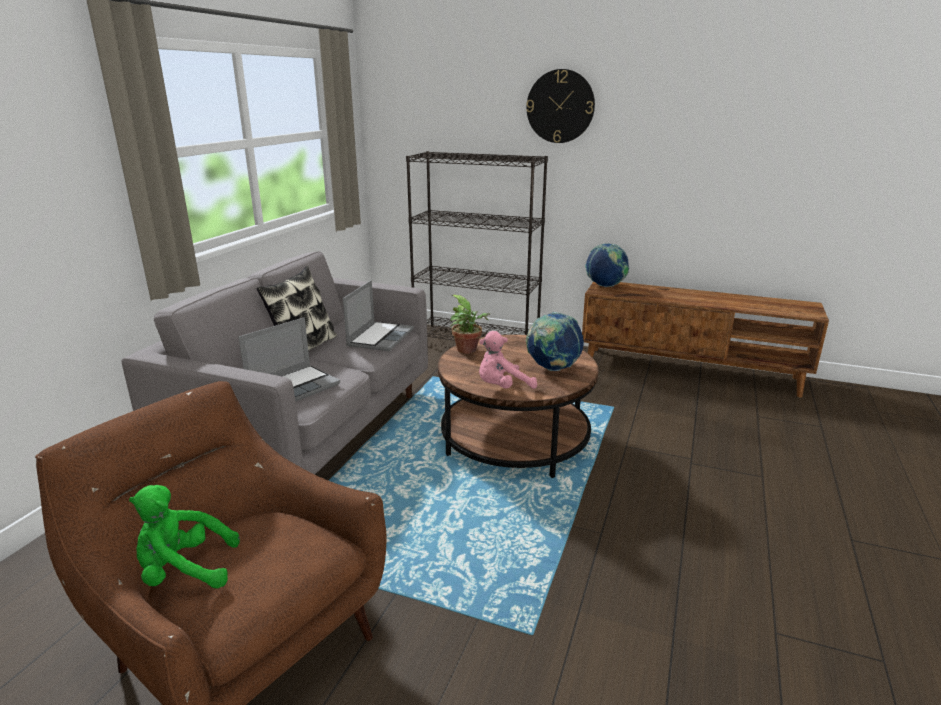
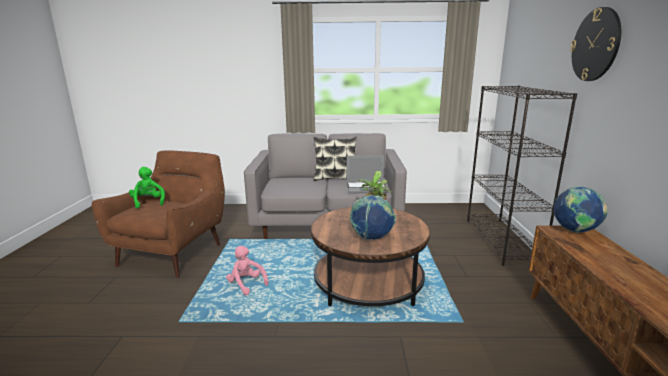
camera: 70 degrees right, 5 degrees down
(294, 387) = (291, 186): laptop -> none
(502, 387) = (327, 227): pink plush toy -> pink plush toy (246, 284)

